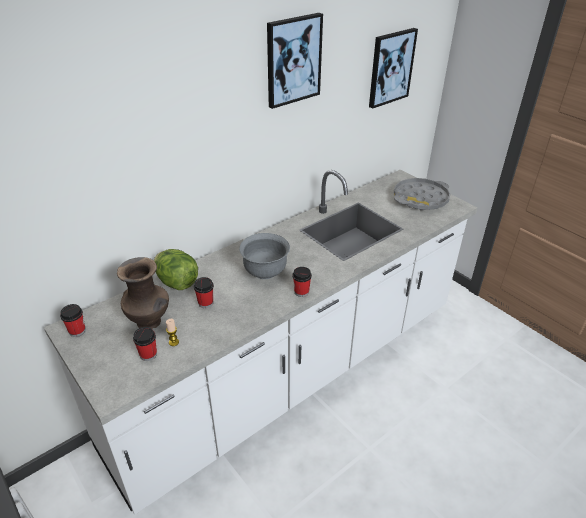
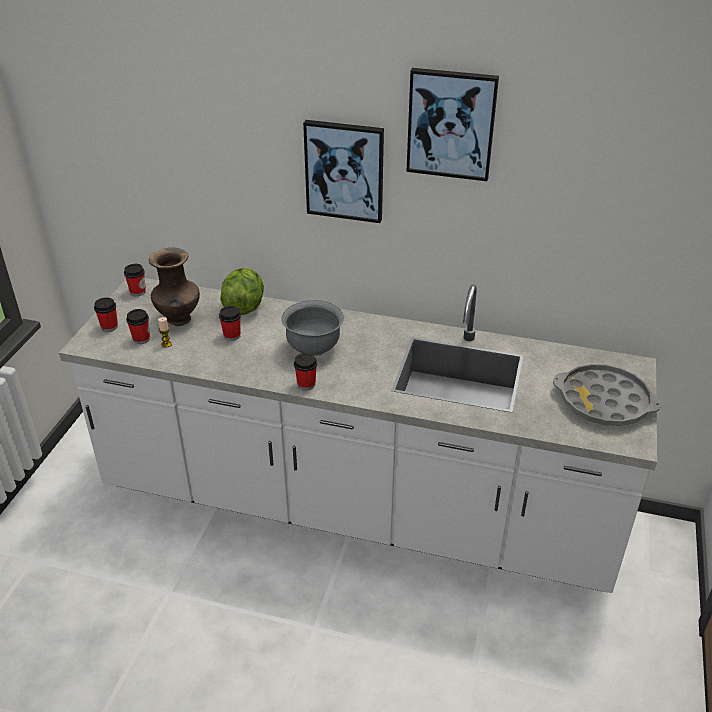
camera: 55 degrees right, 0 degrees up
(105, 368) = (109, 327): none -> cup
(391, 67) = (646, 192): picture -> picture (344, 171)

